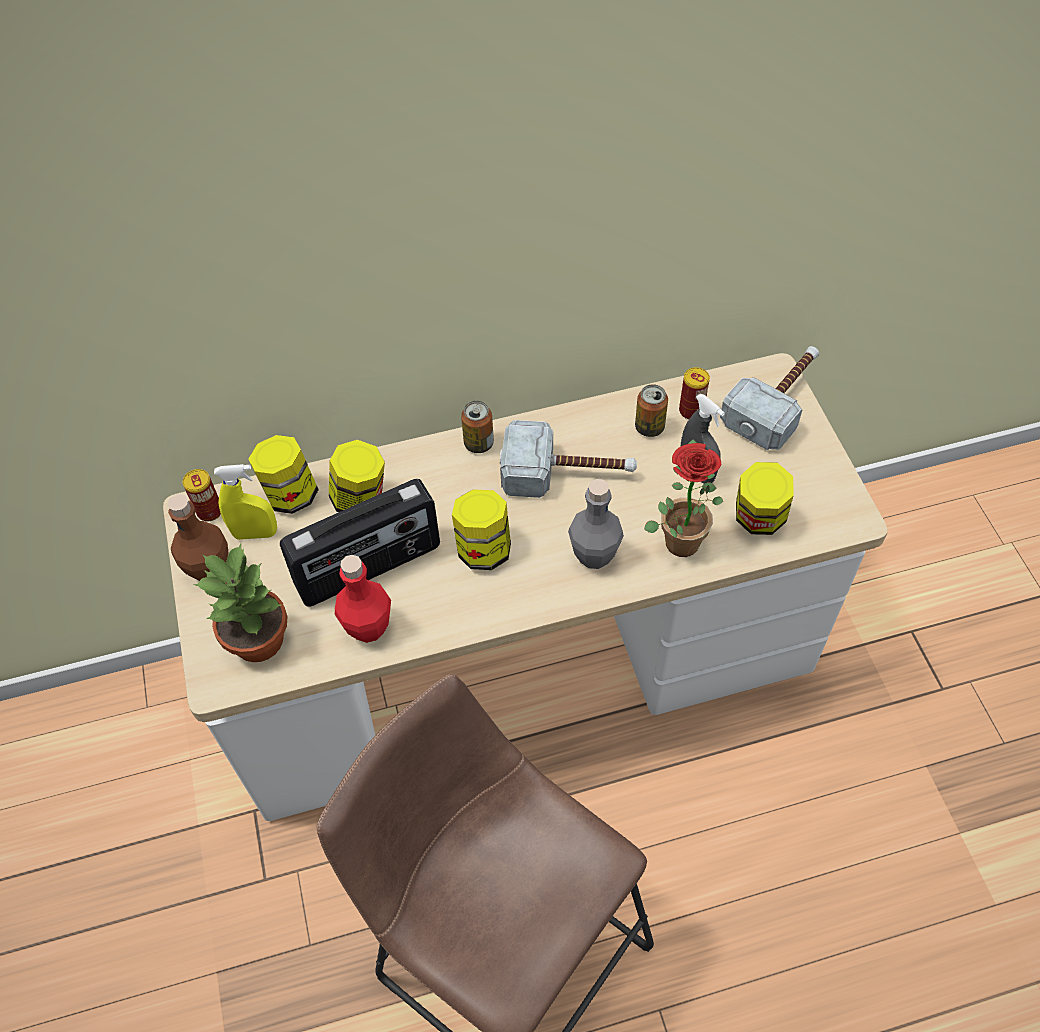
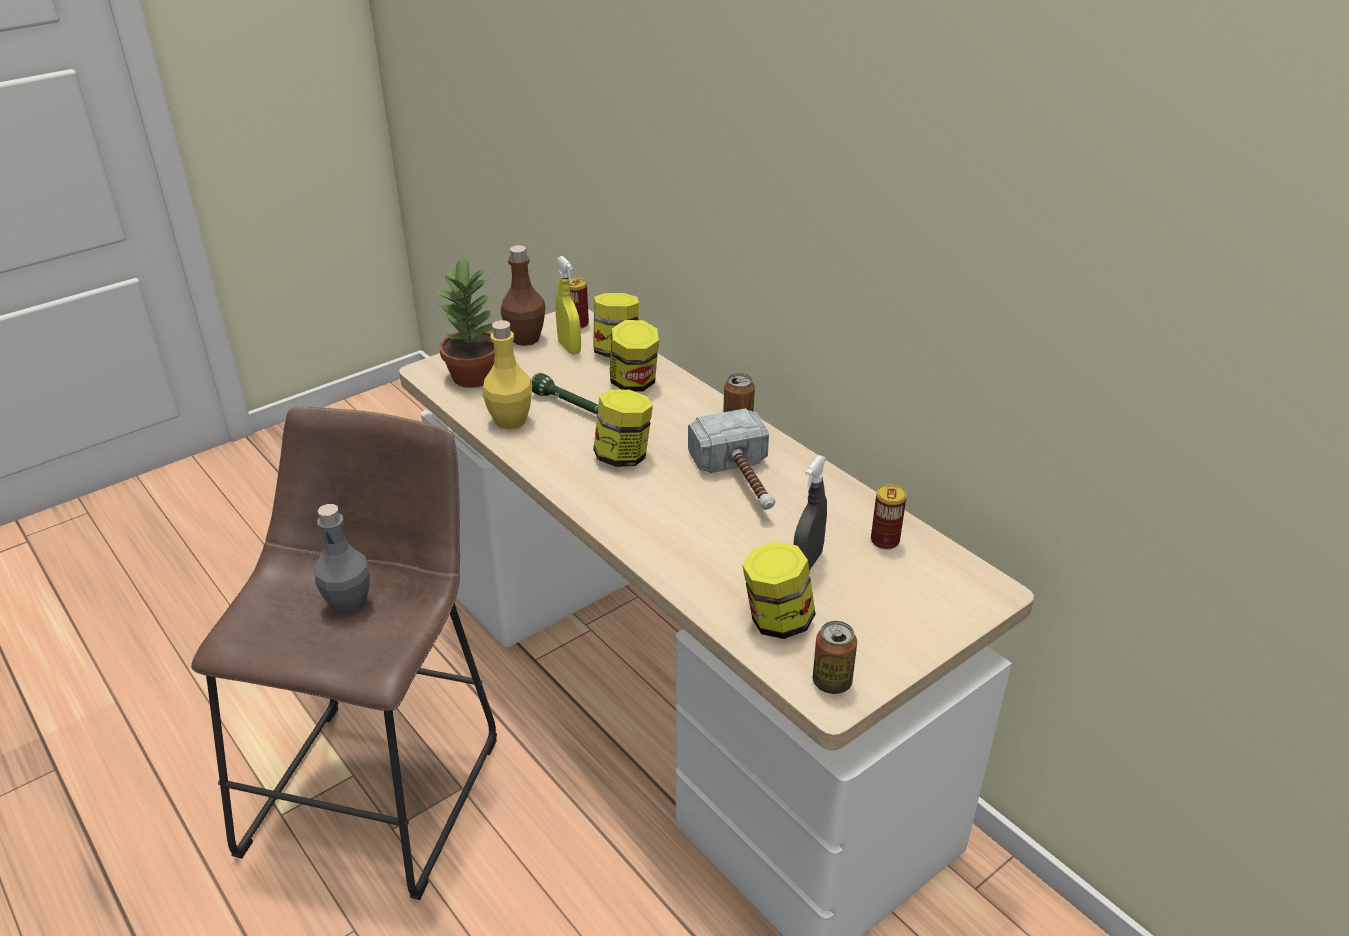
camera: 65 degrees right, 20 degrees down
(368, 627) = (510, 421): red bottle -> yellow bottle
(369, 567) = (568, 405): radio -> green flashlight
(594, 555) = (657, 520): grey bottle -> grey bottle (348, 603)
(649, 427) = (839, 518): can -> can (831, 682)
(679, 536) = (715, 569): potted plant -> none
(778, 401) = (954, 601): hammer -> none

